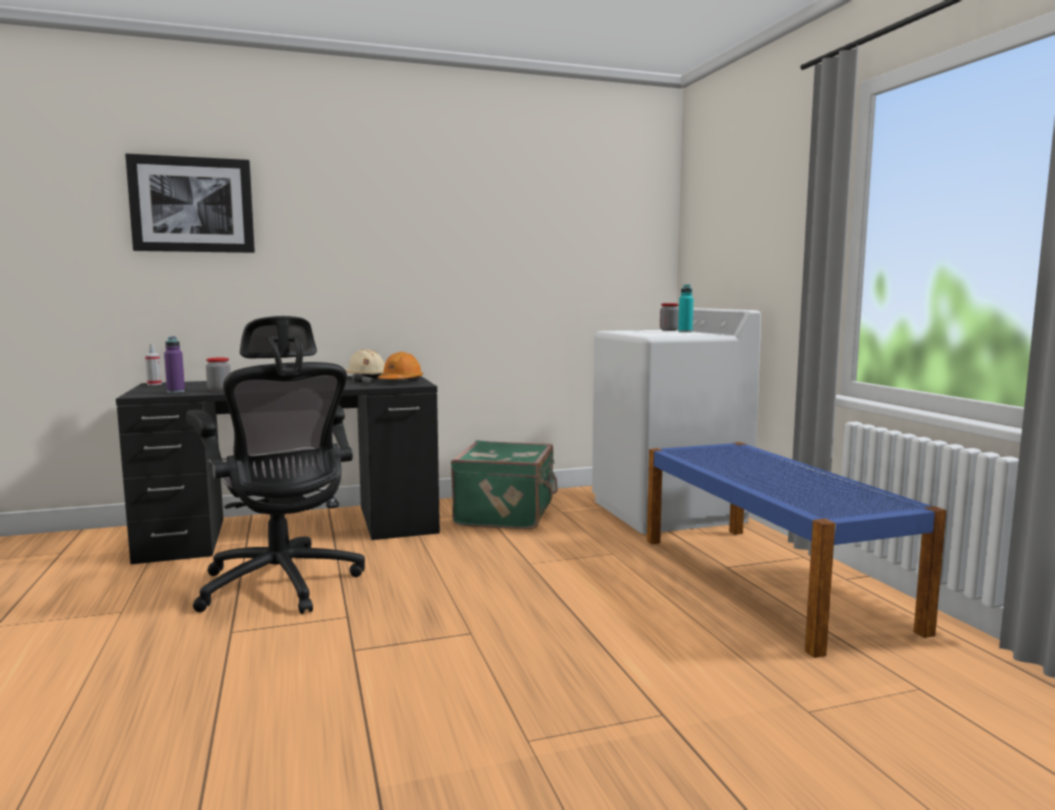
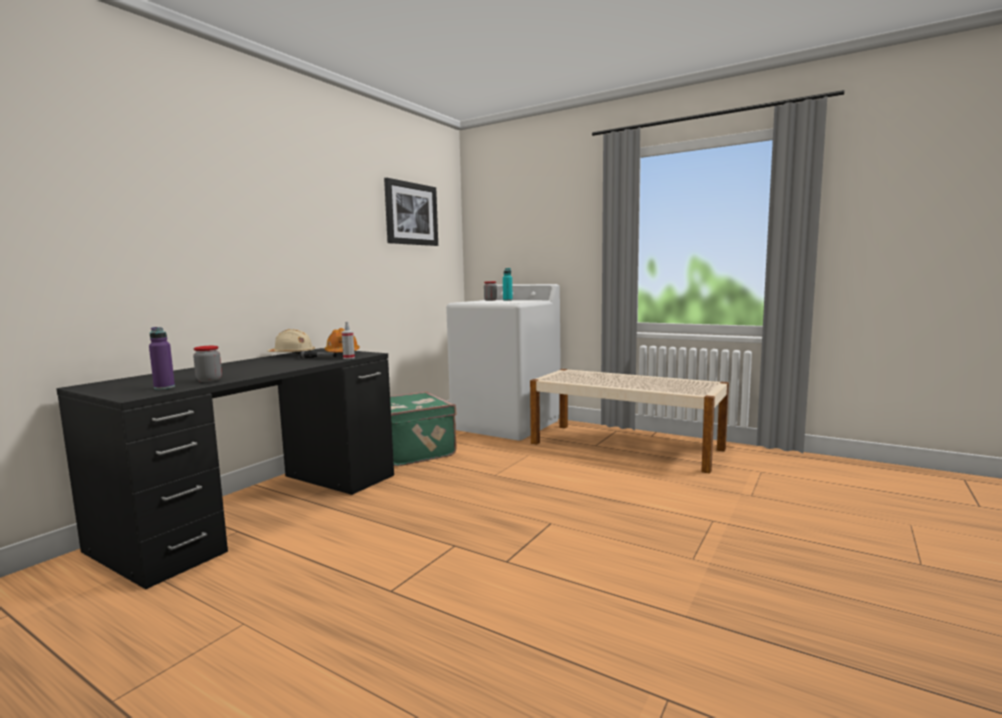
camera: 40 degrees left, 0 degrees up
(154, 384) = (88, 386): spray bottle -> spray bottle (349, 358)
(192, 205) = (101, 181): picture -> picture (411, 214)
(281, 585) = (351, 547): office chair -> none
(769, 581) = (625, 446): blue bench -> beige bench

